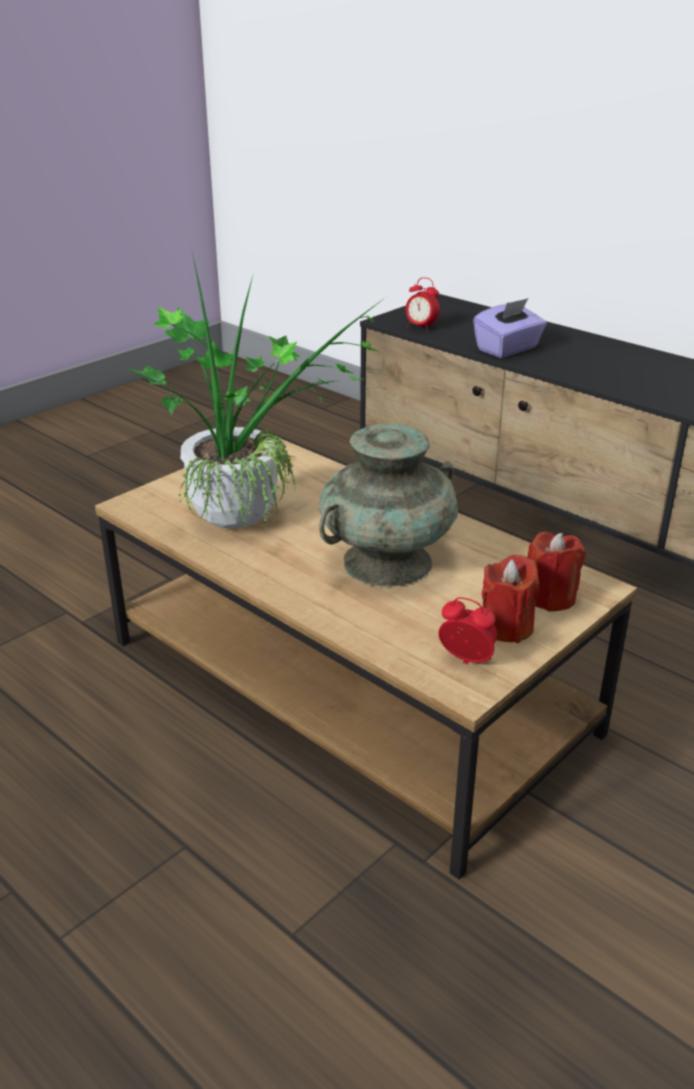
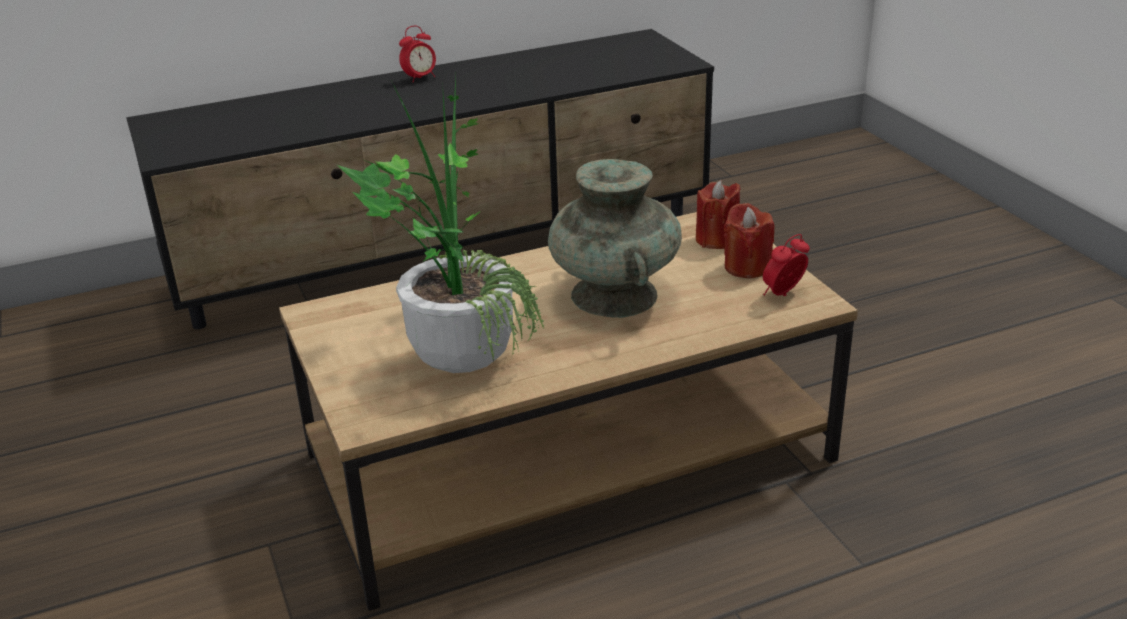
camera: 65 degrees left, 0 degrees up
(421, 327) = (211, 146): alarm clock -> alarm clock (420, 78)
(508, 349) = (328, 121): purple tissue box -> none

